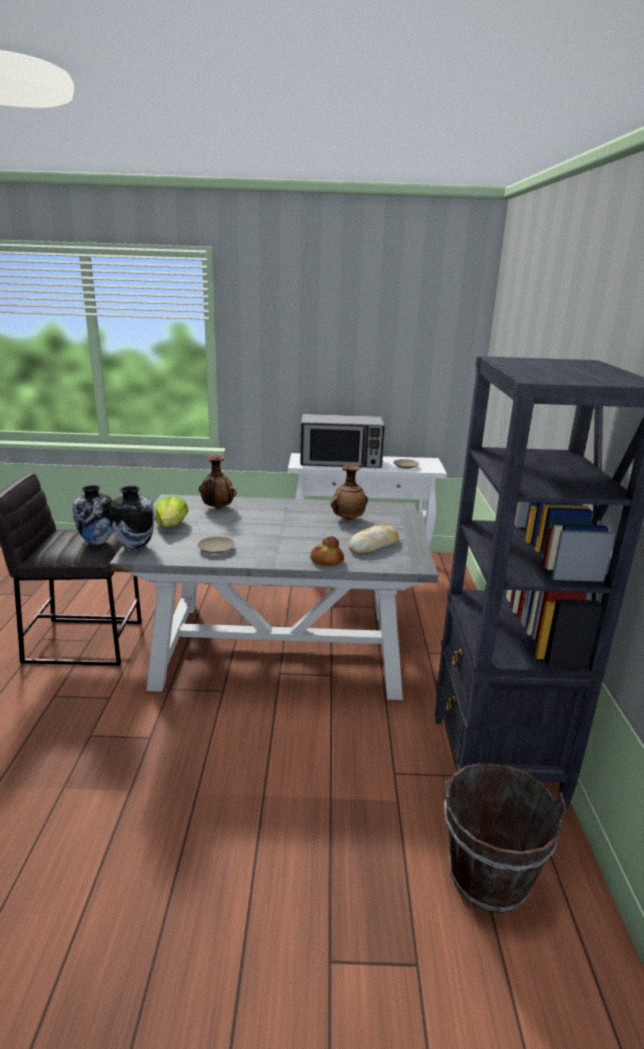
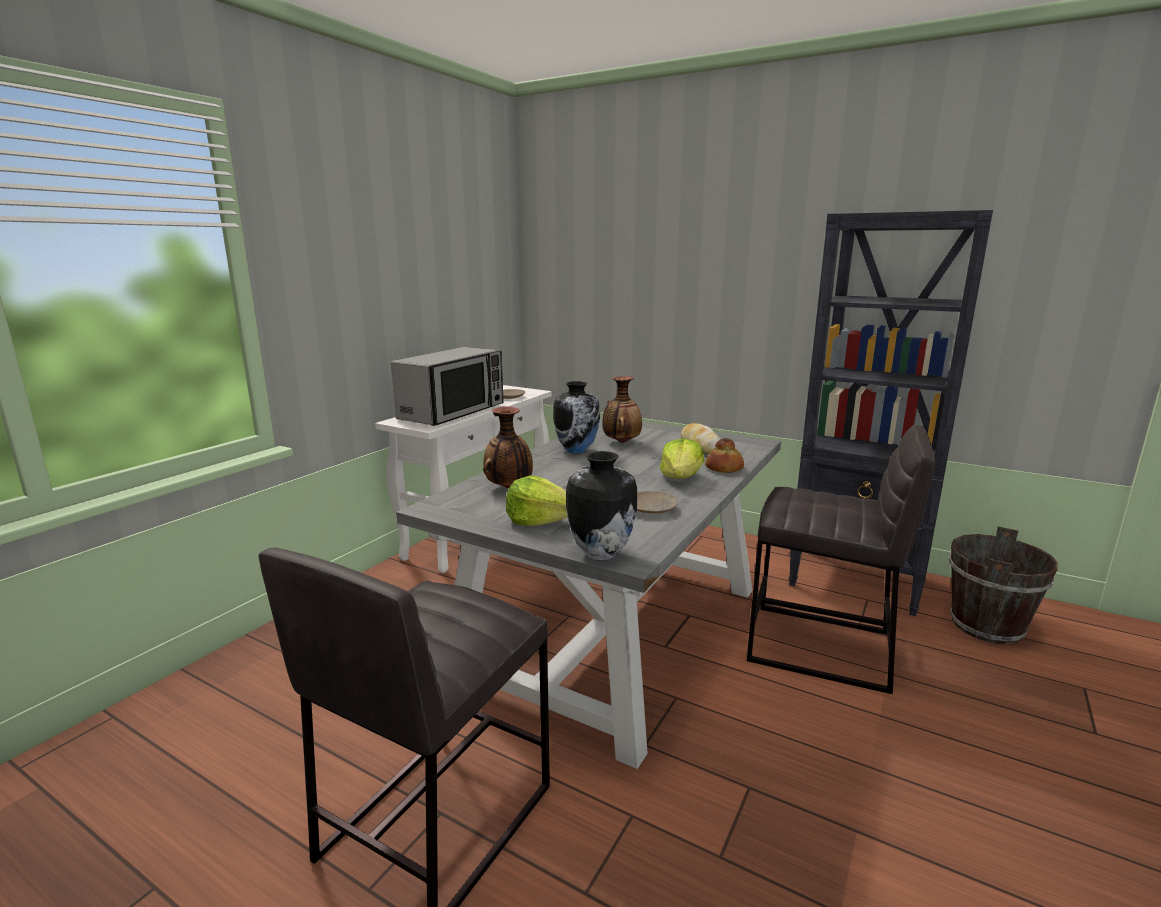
camera: 60 degrees left, 5 degrees down
(97, 542) = (468, 605): vase -> vase (577, 450)
(286, 549) = (681, 478): none -> lettuce
(340, 752) = (820, 647): none -> grey stool

